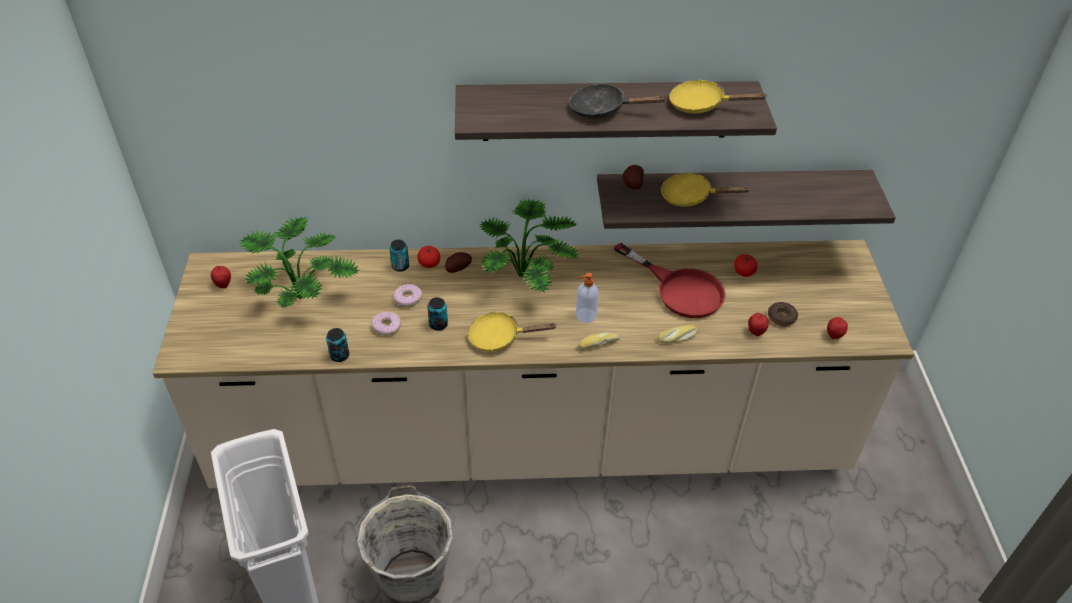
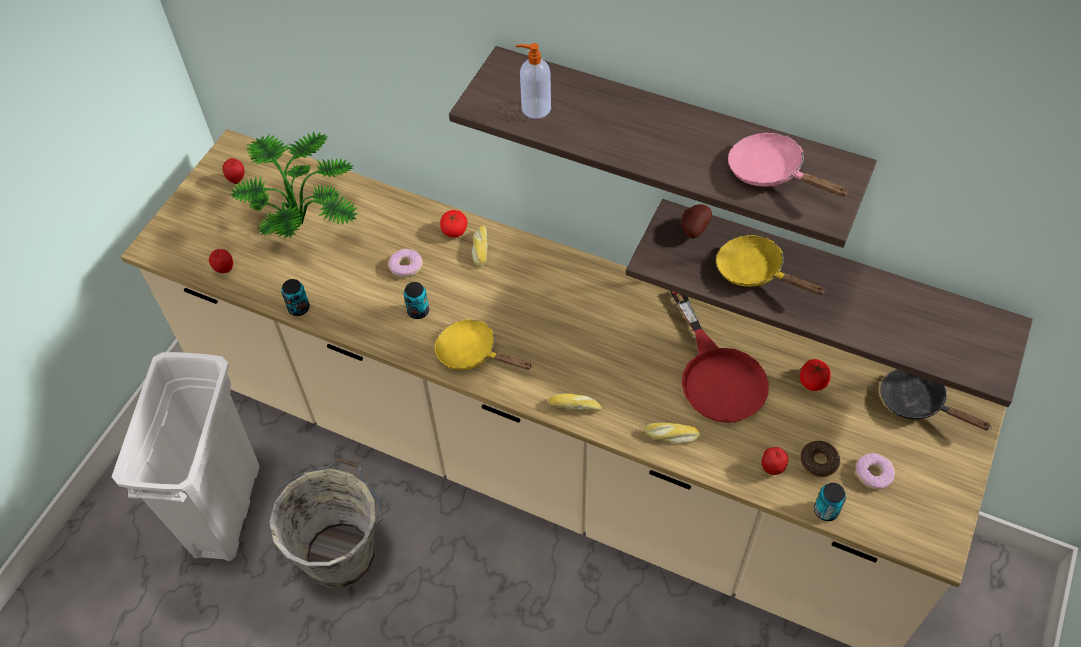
camera: 30 degrees right, 10 degrees up
(387, 326) = (365, 292): donut -> donut (873, 474)
(400, 266) = (422, 223): can -> can (826, 510)
(457, 269) = (480, 249): potato -> bread
(527, 276) = (550, 287): potted plant -> none
(585, 316) = (583, 364): soap dispenser -> soap dispenser (535, 108)
(603, 109) = (642, 137): black frying pan -> black frying pan (917, 402)
(702, 105) = (772, 172): yellow frying pan -> pink frying pan
(834, 336) = (868, 515): apple -> apple (224, 269)

